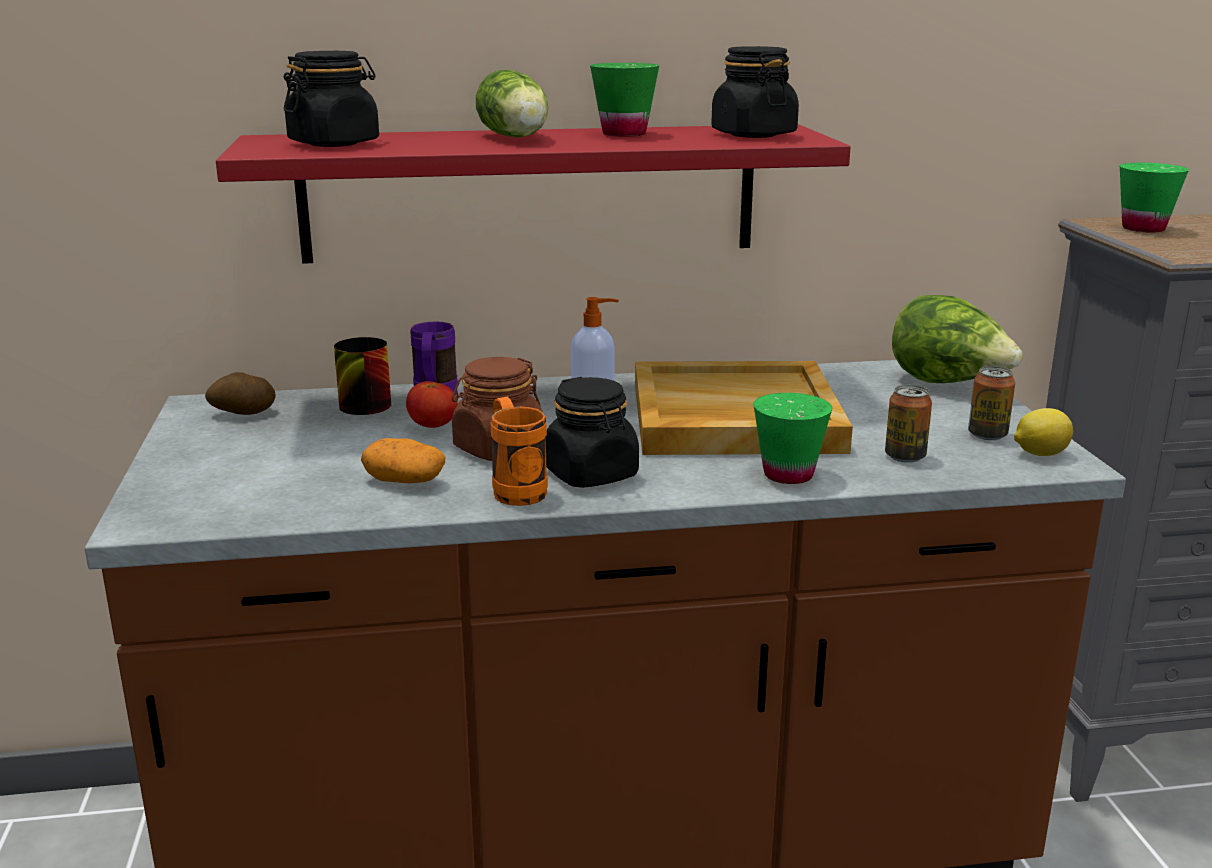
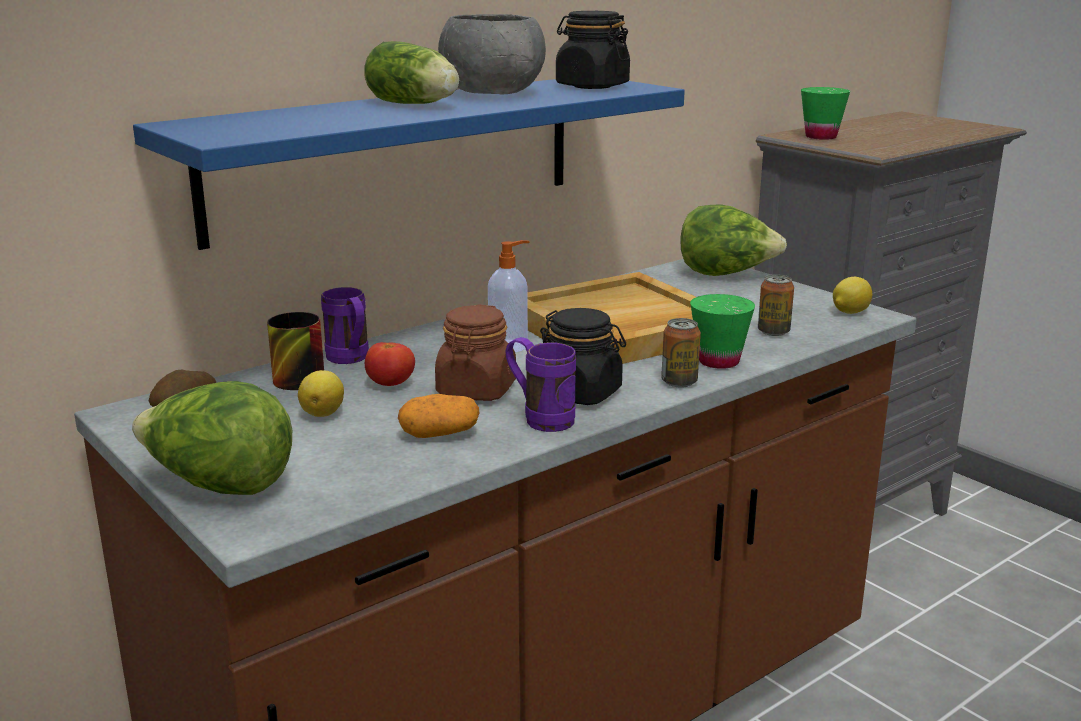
camera: 30 degrees left, 0 degrees up
(173, 481) = (219, 486): none -> lettuce
(334, 143) = (266, 123): black jar -> none
(340, 439) = (323, 413): none -> lemon
(515, 489) = (540, 418): orange mug -> purple mug
(530, 193) = (396, 155): red shelf -> blue shelf
(624, 134) = (492, 93): green cup -> grey bowl
(987, 435) = (801, 306): can -> can (679, 382)

